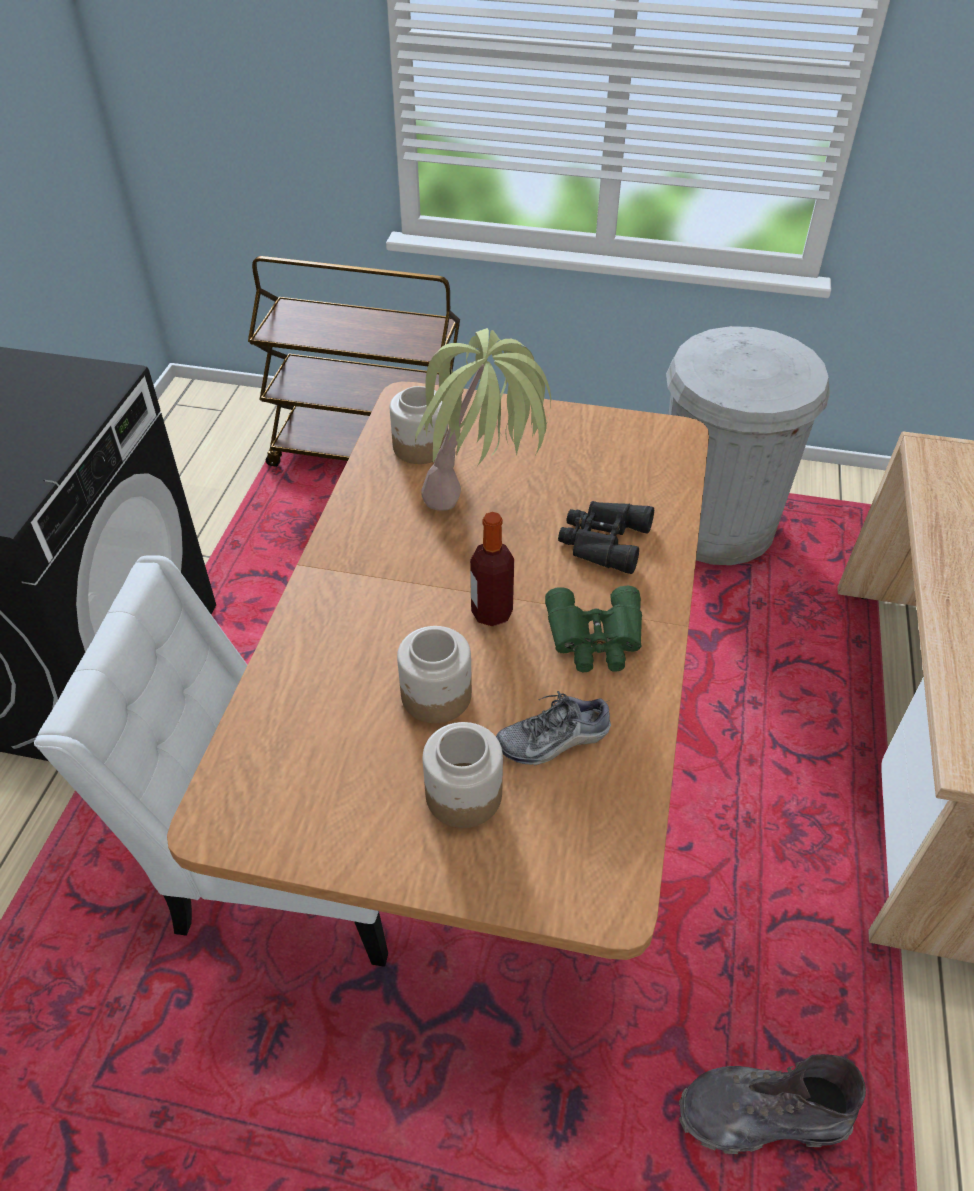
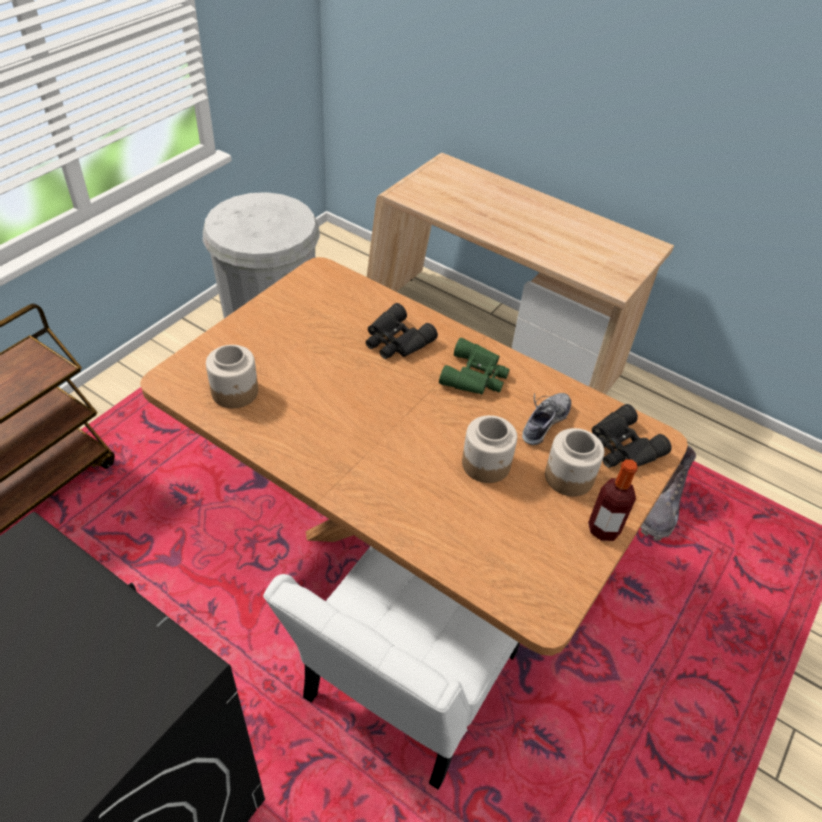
camera: 70 degrees left, 0 degrees up
(483, 516) = (335, 385): potted plant -> none
(491, 613) = (429, 413): bottle -> bottle (603, 529)
(554, 740) = (544, 423): shoe -> shoe turned 150 degrees counterclockwise
(563, 849) = (621, 447): none -> black binoculars

